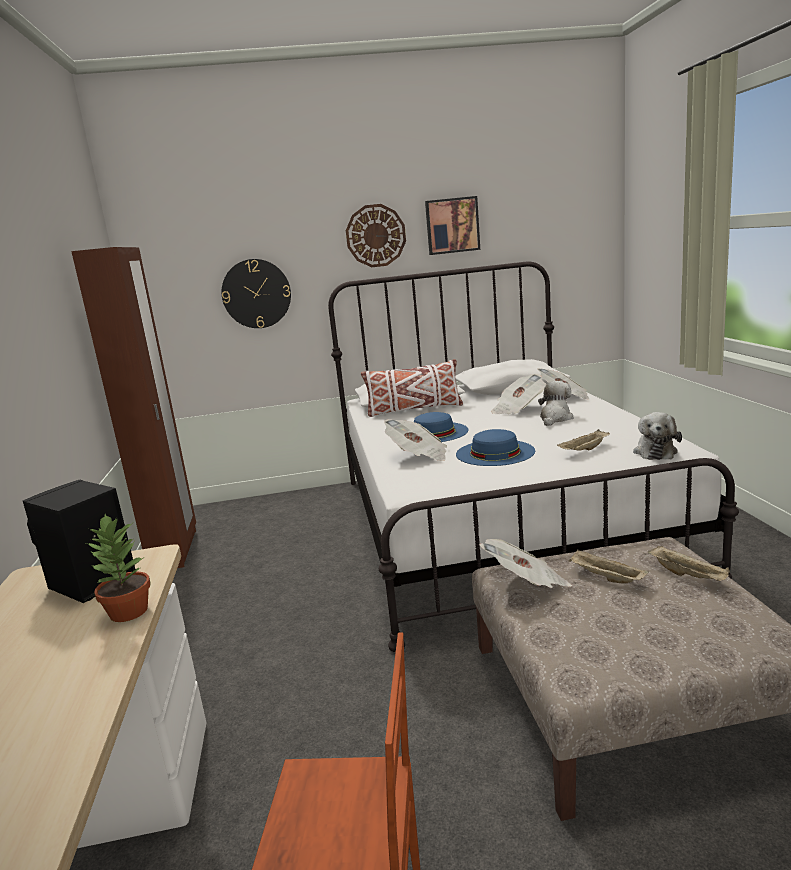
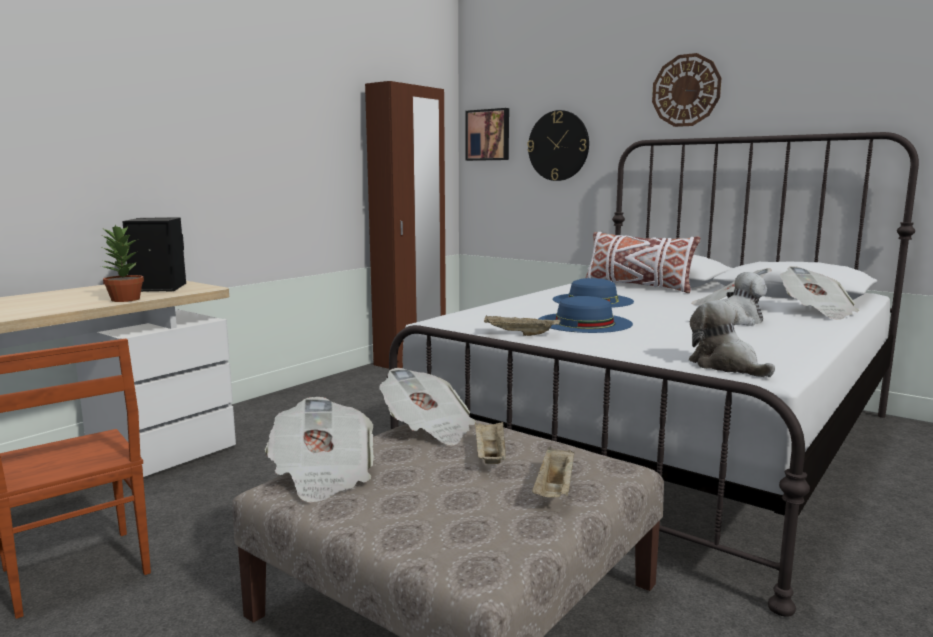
camera: 45 degrees right, 5 degrees down
(418, 456) = (525, 308): newspaper -> newspaper (322, 476)
(452, 225) = (783, 80): picture -> picture (488, 135)
(584, 450) = (661, 344): beige tray -> beige tray (519, 334)
(655, 451) = (726, 366): plush toy -> plush toy turned 90 degrees clockwise

